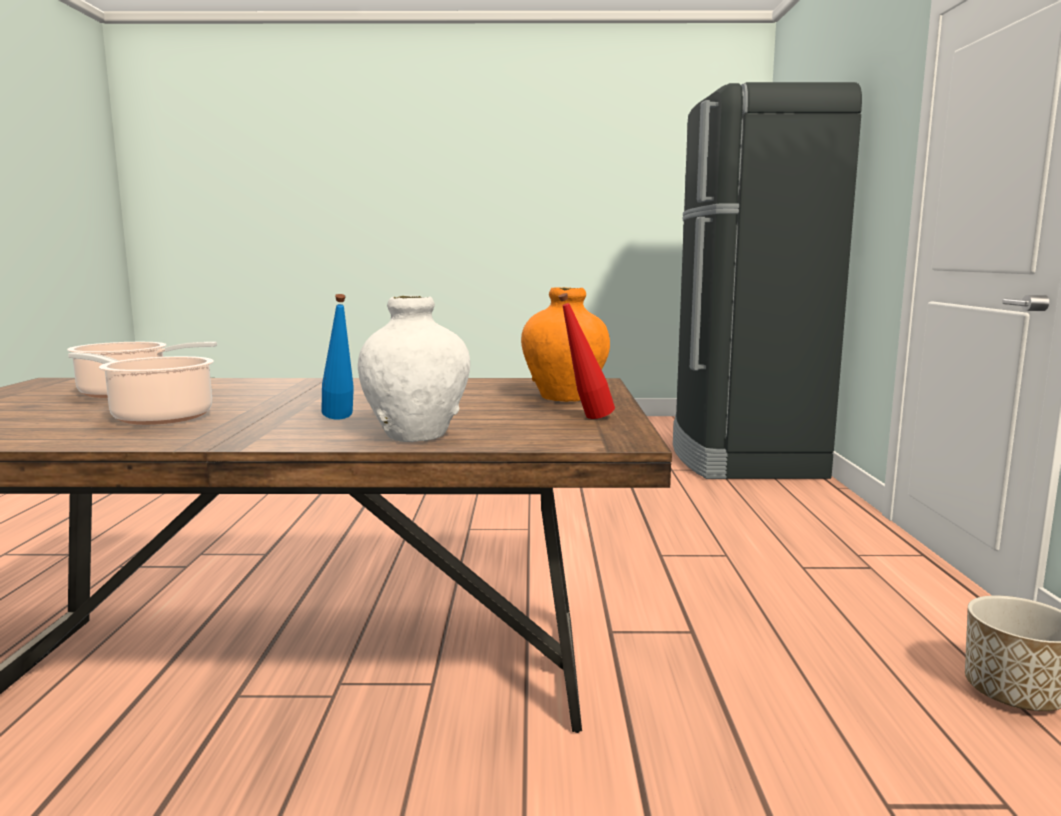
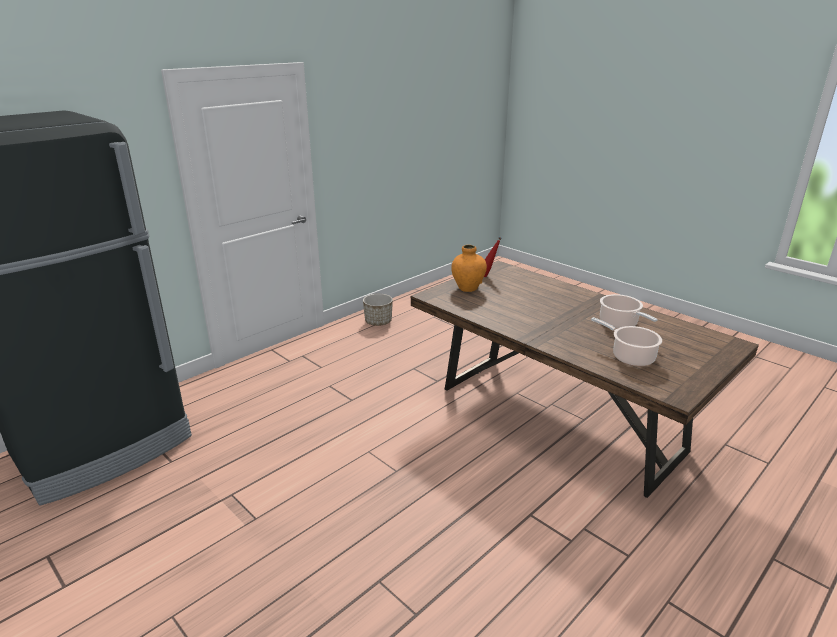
camera: 135 degrees left, 15 degrees up
(340, 420) = (559, 299): blue bottle -> none
(416, 435) = (546, 284): white vase -> none

